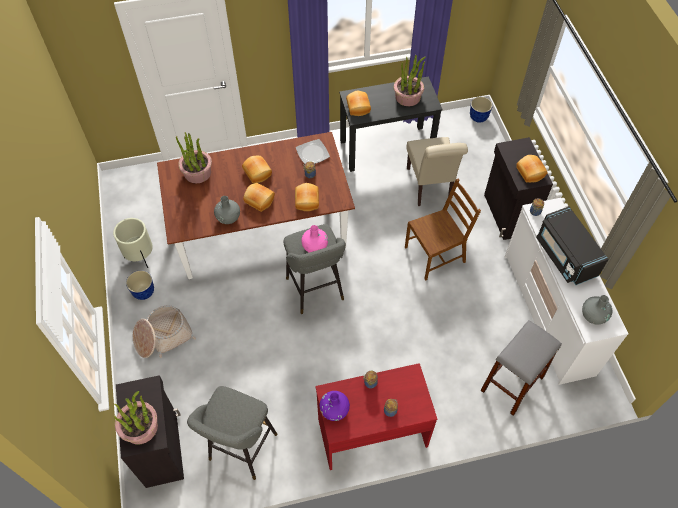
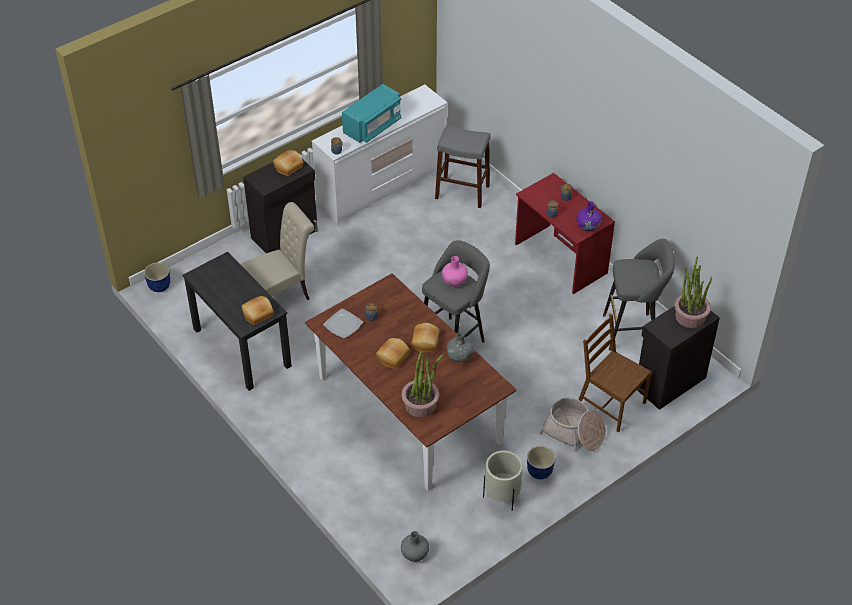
camera: 115 degrees left, 10 degrees down
(306, 201) = (405, 308): bread -> none
(408, 97) = (223, 281): potted plant -> none
(435, 254) = (362, 270): brown chair -> brown chair (610, 404)
(565, 256) = (373, 126): black microwave -> turquoise microwave
(593, 316) = (421, 102): grey vase -> grey vase (414, 554)

